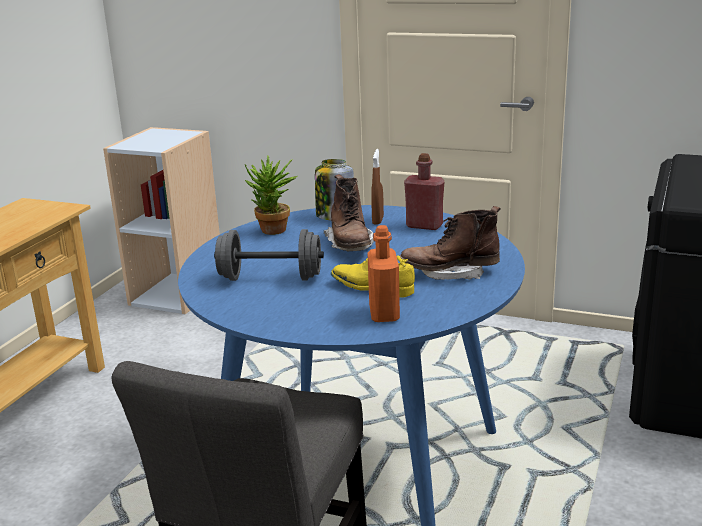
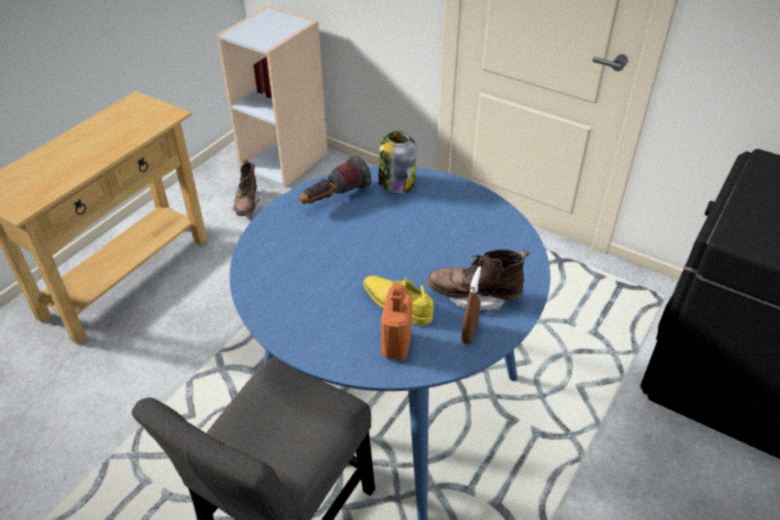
camera: 10 degrees right, 20 degrees up
(270, 278) = (312, 270): grey dumbbell -> none
(273, 232) = (334, 198): potted plant -> flashlight
(350, 245) = (396, 233): brown boot -> brown boot (247, 205)
(378, 220) = (433, 197): brown spray bottle -> brown spray bottle (469, 334)
(424, 226) = (474, 214): red bottle -> none

